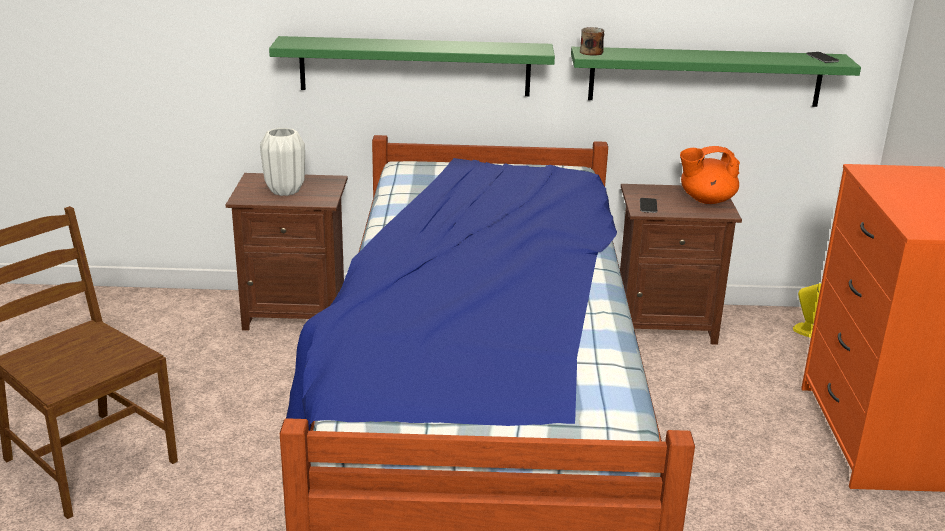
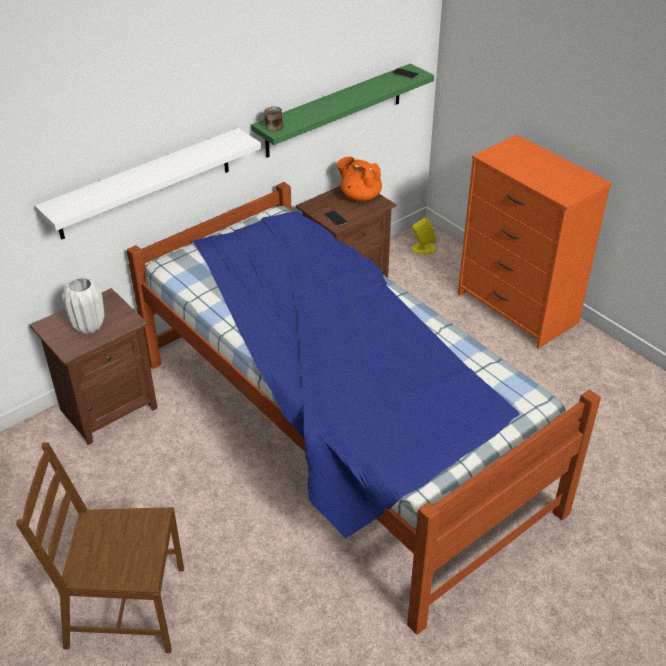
camera: 40 degrees left, 15 degrees up
(415, 66) = (145, 184): green shelf -> white shelf
(706, 200) = (360, 196): orange teapot -> orange teapot turned 75 degrees clockwise

